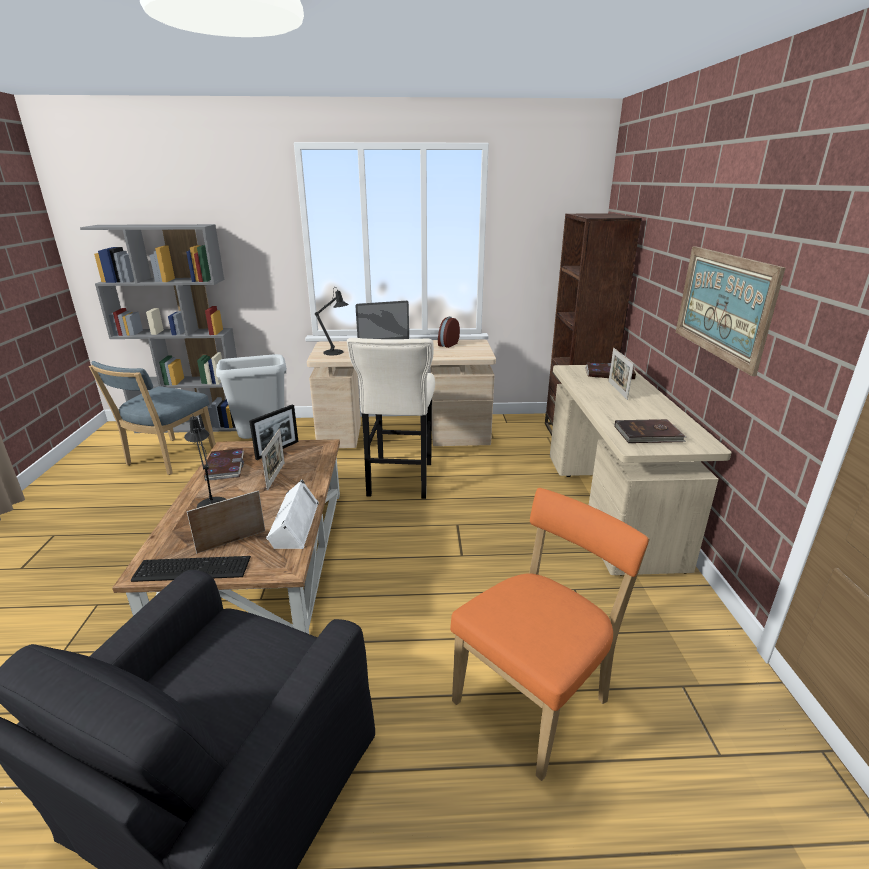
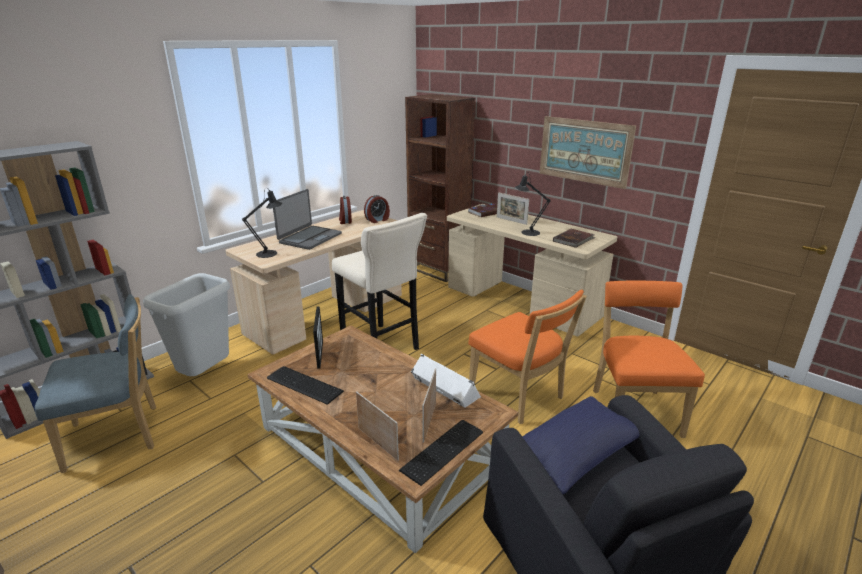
camera: 45 degrees left, 0 degrees up
(168, 458) = (119, 436): blue chair -> blue chair turned 90 degrees counterclockwise
(211, 502) = (355, 411): black table lamp -> black table lamp (527, 232)
(225, 467) = (304, 386): book -> keyboard
(246, 651) = (576, 455): none -> blue pillow
(276, 476) = (362, 370): picture frame -> picture frame (377, 443)
(435, 594) = (519, 397): none -> orange chair
(477, 351) = (377, 220): none -> alarm clock

